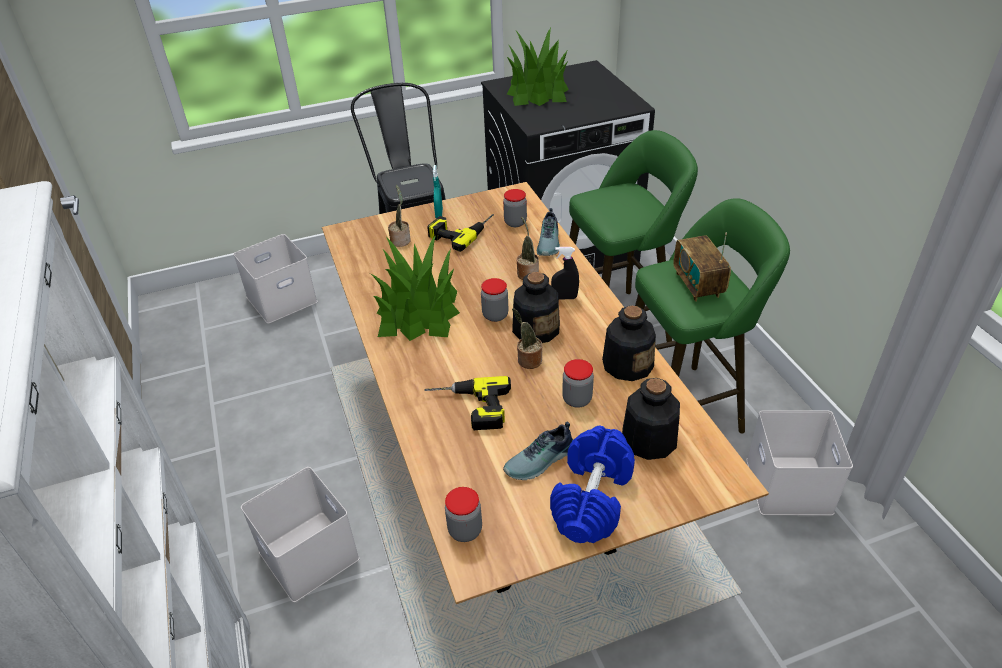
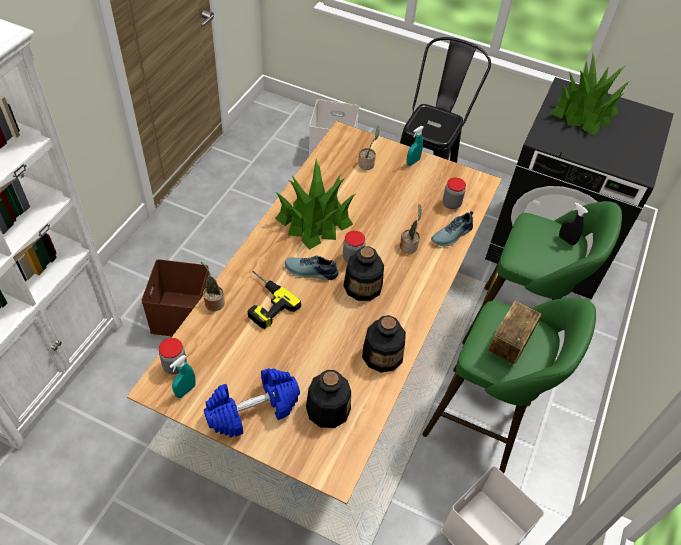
camera: 40 degrees right, 10 degrees up
(311, 555) = (183, 316): white storage box -> brown storage box
(461, 231) = (410, 184): power drill -> none
(507, 540) = (185, 390): none -> turquoise spray bottle
(528, 360) = (331, 301): potted plant -> potted plant (213, 302)
(541, 461) = (257, 365): shoe -> shoe (311, 272)
(564, 297) = (408, 280): black spray bottle -> black spray bottle (566, 240)
(577, 399) = (324, 349): jar -> none

